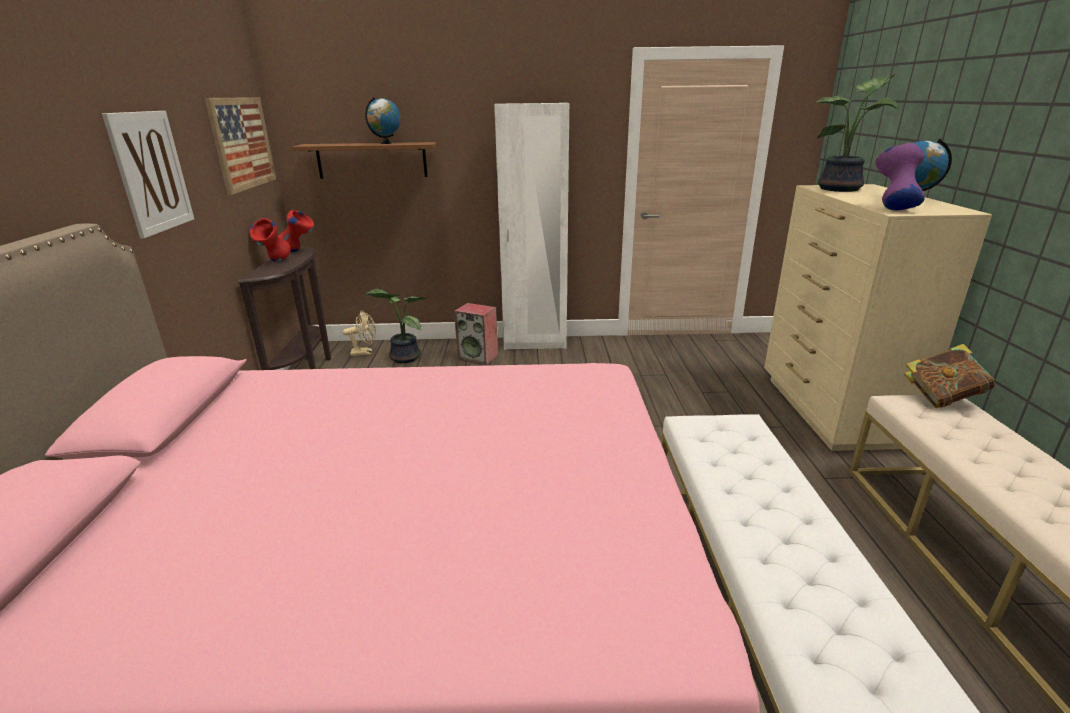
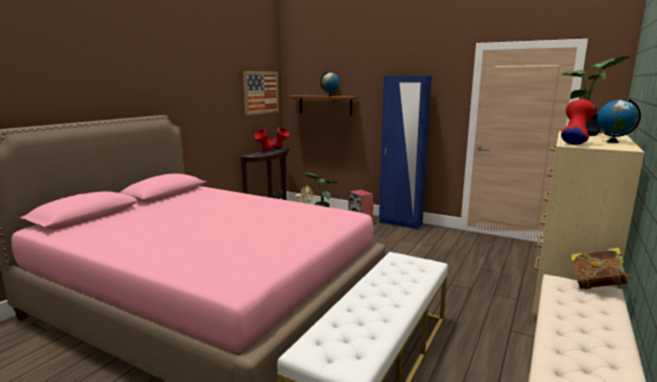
camera: 30 degrees right, 10 degrees down
(151, 172) = (204, 100): picture -> none
(534, 344) = (400, 223): white wardrobe -> blue wardrobe
(892, 209) = (574, 144): purple vase -> red vase

